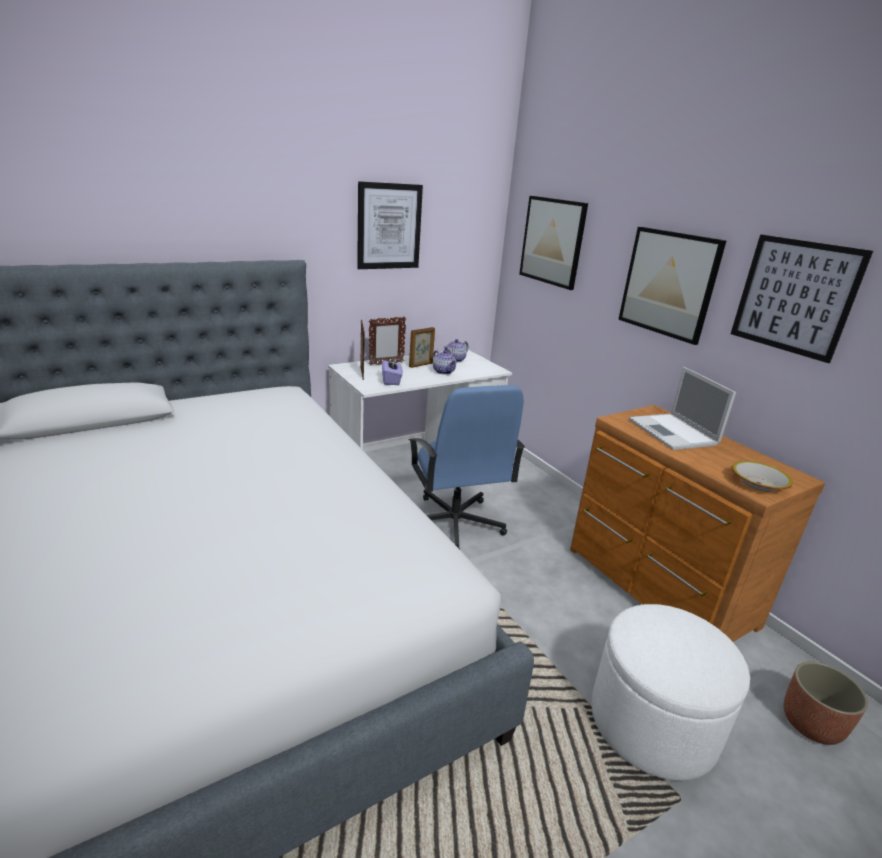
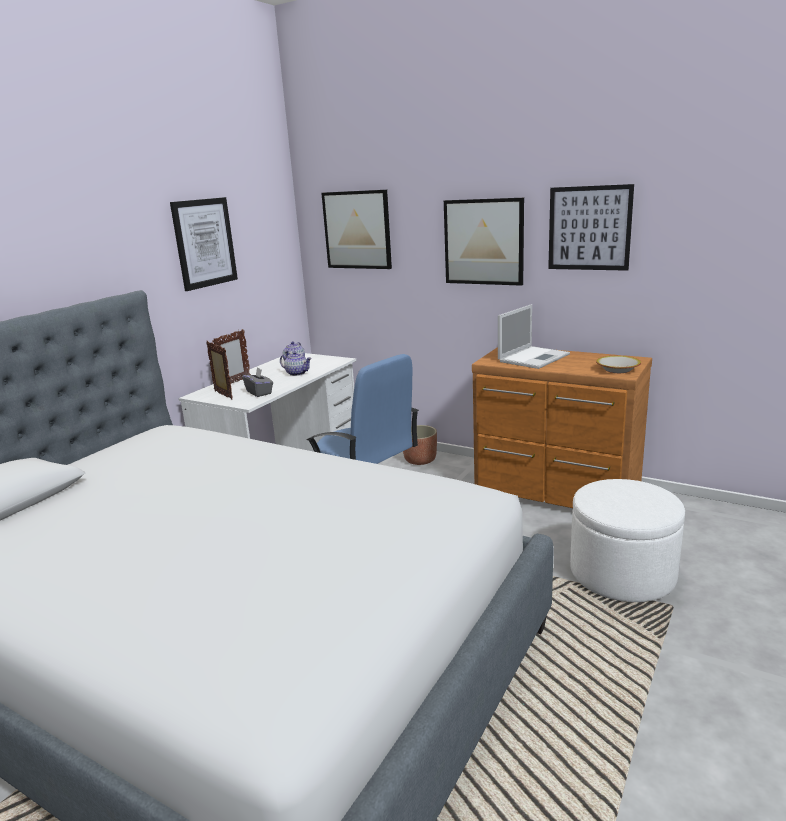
camera: 25 degrees left, 5 degrees down
(391, 381) = (259, 392): purple tissue box -> grey tissue box
(421, 365) = (270, 374): picture frame -> none
(673, 432) = (534, 357): laptop -> laptop turned 90 degrees counterclockwise
(811, 724) = (708, 531): planter -> planter (420, 460)

